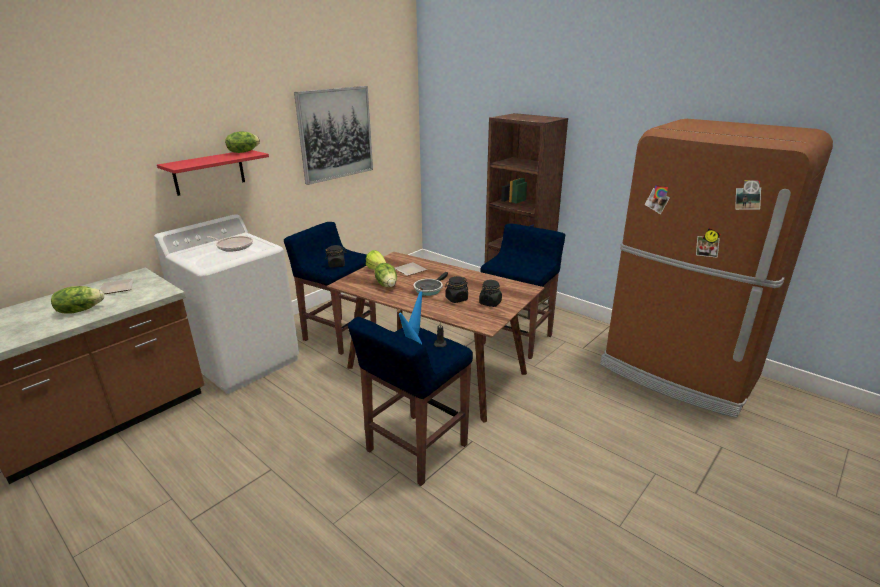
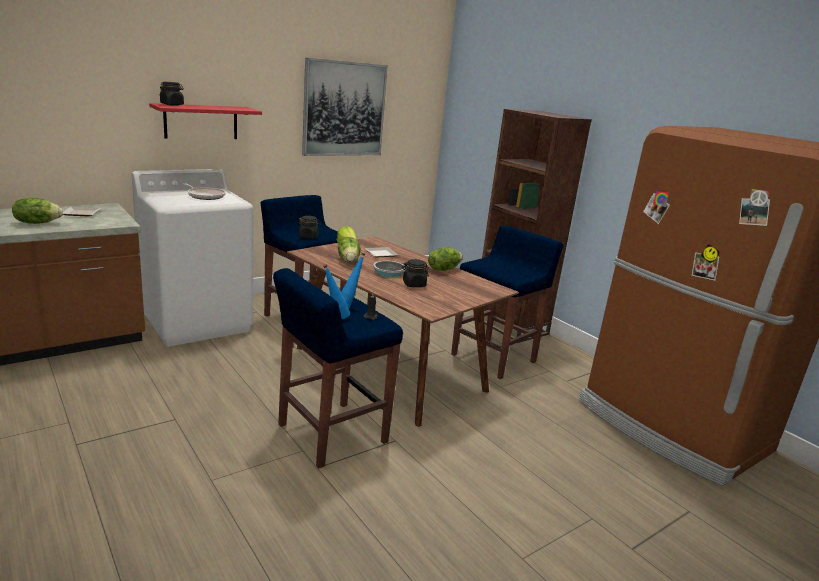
camera: 10 degrees right, 5 degrees down
(243, 152) = (239, 107): lettuce -> lettuce (443, 269)
(490, 303) = (448, 294): black jar -> black jar (172, 104)

